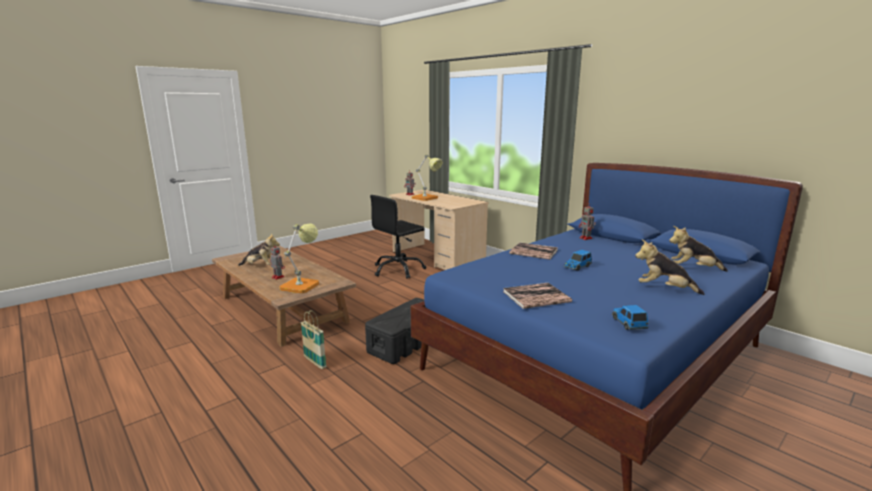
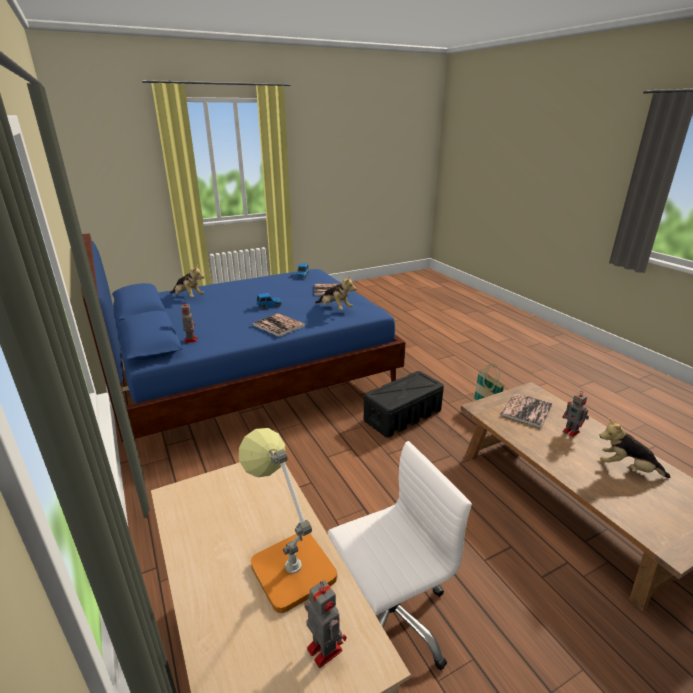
camera: 165 degrees left, 10 degrees up
(302, 284) = (526, 410): table lamp -> book
(398, 269) = (388, 618): black office chair -> white office chair
(664, 289) = (244, 287): plush toy -> plush toy (335, 309)

